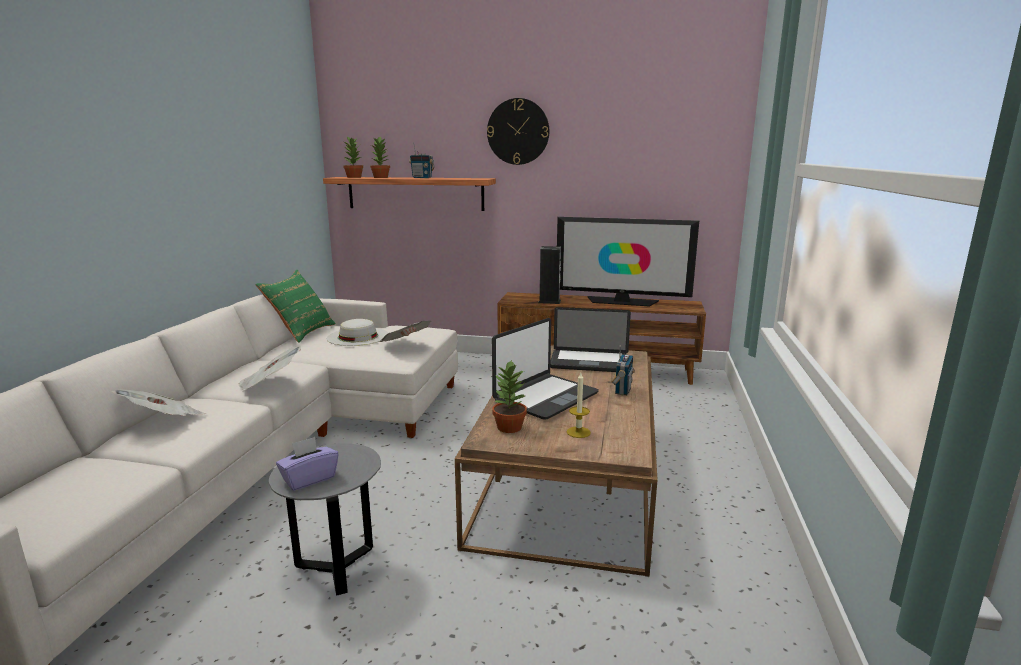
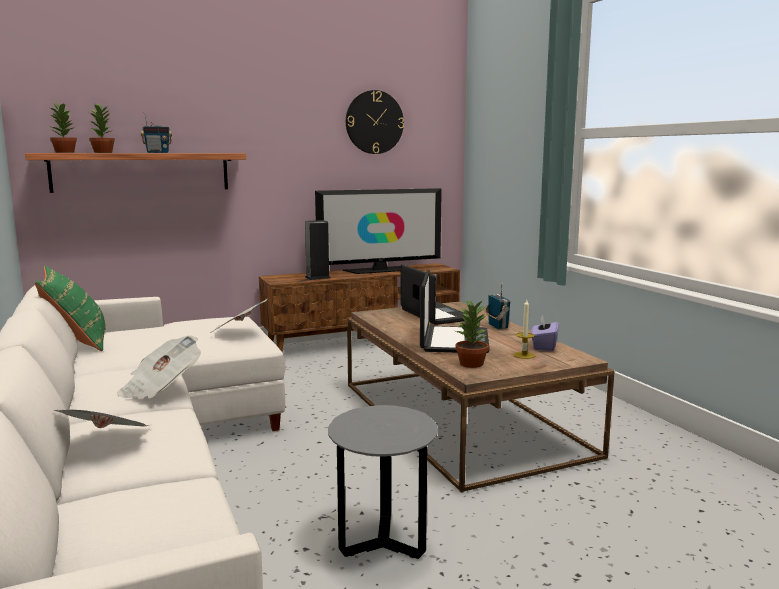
camera: 35 degrees left, 5 degrees down
(309, 479) = (386, 437): purple tissue box -> purple tissue box (544, 346)
(358, 336) = (166, 334): white hat -> none
(518, 131) = (261, 104): wall clock -> wall clock (374, 122)
(589, 362) = (435, 315): laptop -> laptop turned 90 degrees counterclockwise

